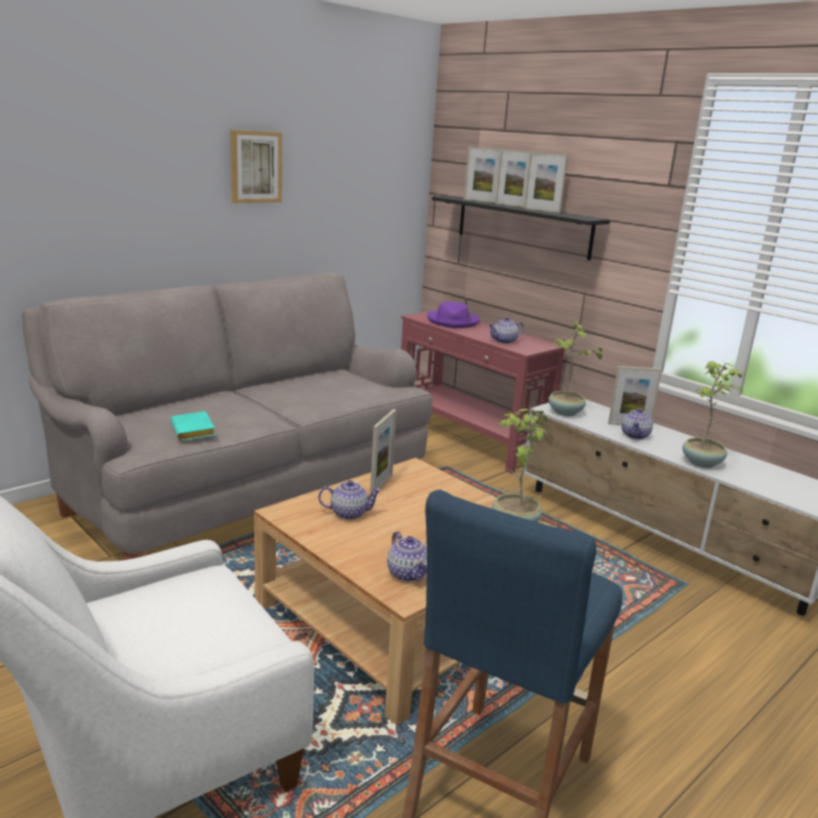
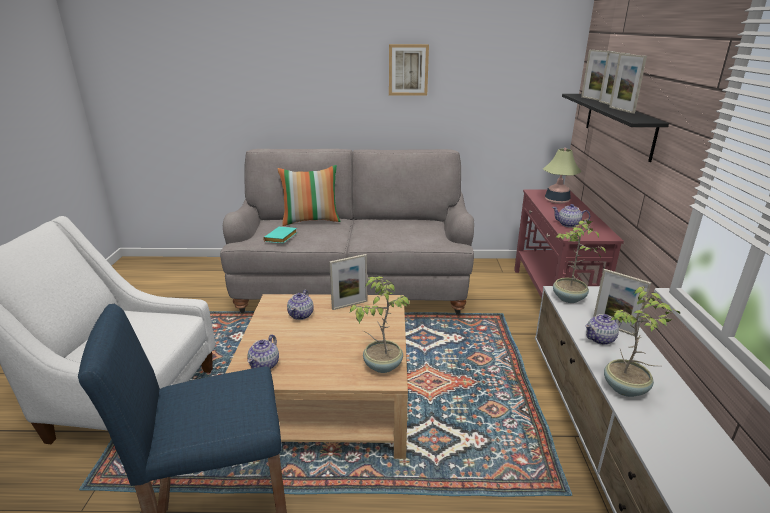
camera: 45 degrees right, 5 degrees up
(186, 402) = (311, 220): none -> pillow
(348, 513) = (301, 315): teapot -> teapot turned 60 degrees clockwise
(453, 321) = (557, 201): purple hat -> table lamp

